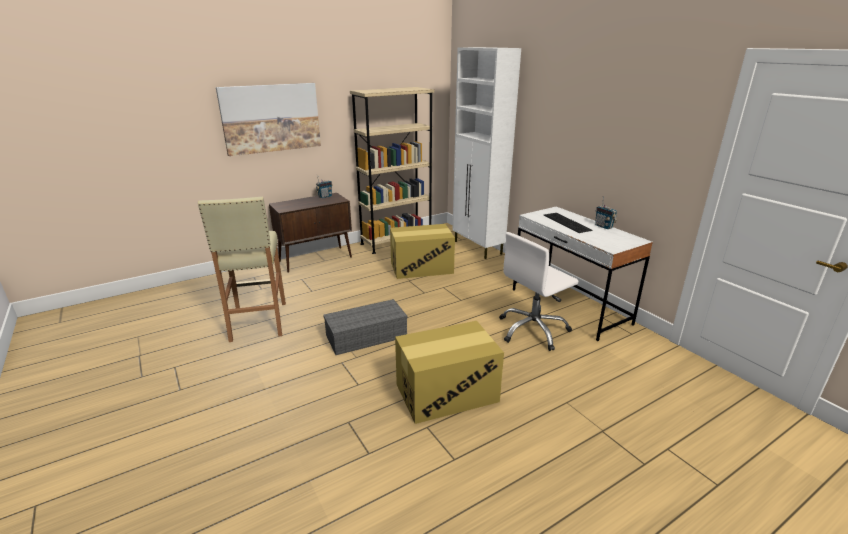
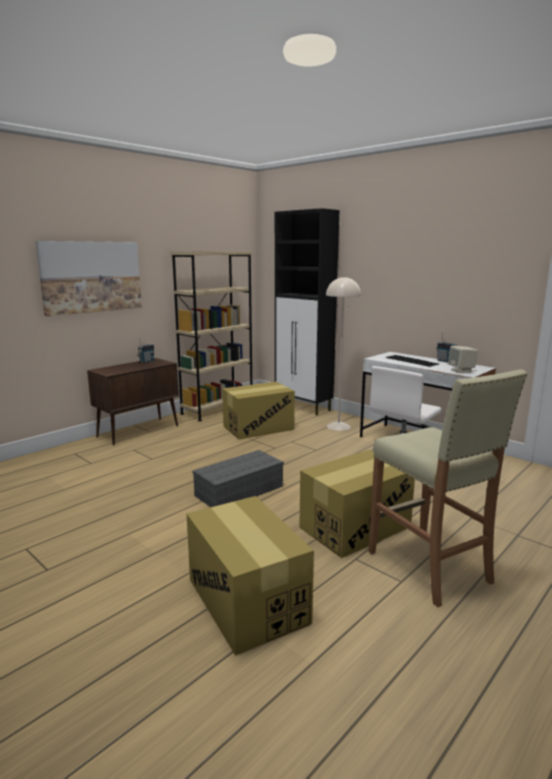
camera: 15 degrees left, 10 degrees down
(258, 322) = (106, 493): beige stool -> beige stool (429, 567)
(312, 450) = (247, 600): none -> cardboard box
(478, 248) = (304, 407): white cabinet -> black cabinet
(499, 274) = (338, 426): none -> beige floor lamp
(608, 243) = (461, 370): none -> beige speaker

